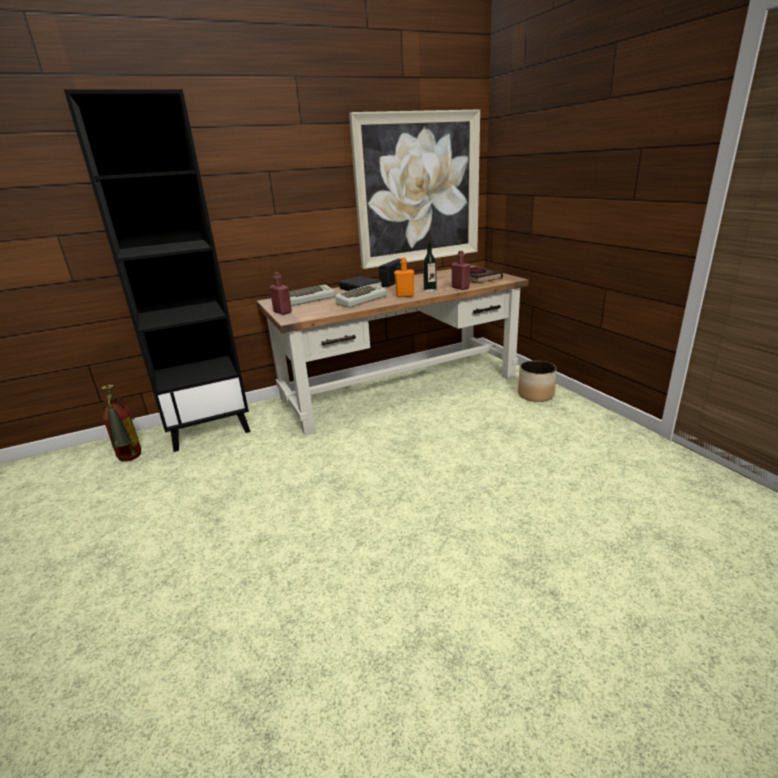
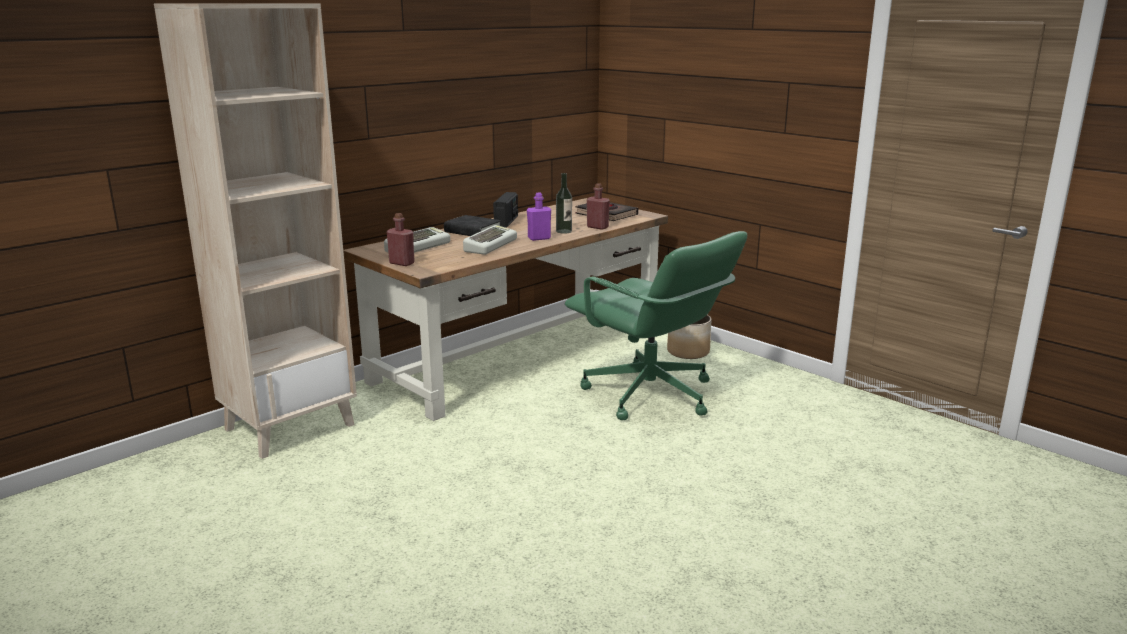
camera: 20 degrees left, 5 degrees down
(130, 461) = (205, 476): fire extinguisher -> none
(210, 428) = (290, 426): black bookcase -> beige bookcase
(405, 296) = (539, 238): orange bottle -> purple bottle
(418, 189) = (527, 107): picture -> none
(483, 432) = (650, 395): none -> green office chair

